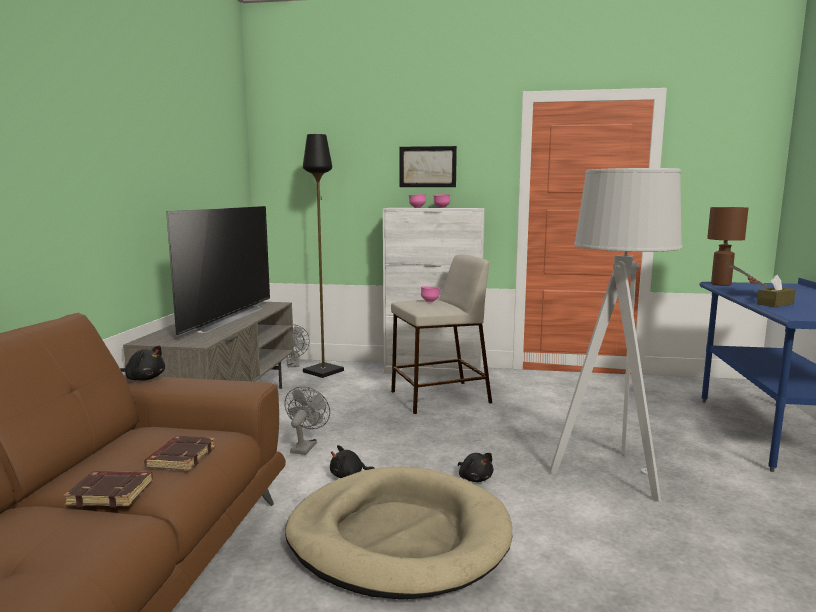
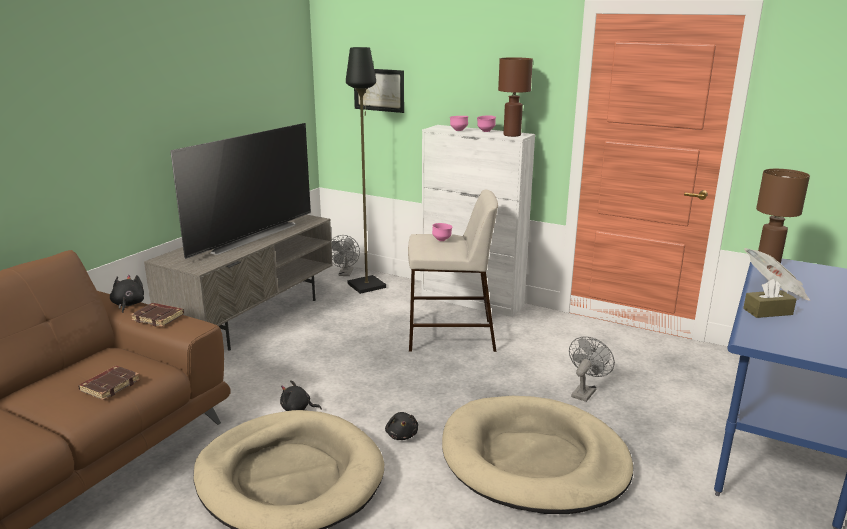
camera: 20 degrees right, 10 degrees up
(112, 493) = (43, 410): brown book -> brown book (159, 318)
(144, 379) = (128, 304): black plush toy -> black plush toy turned 135 degrees counterclockwise
(305, 446) = (287, 370): grey fan -> grey fan (585, 391)
(427, 167) = (479, 82): picture -> picture (379, 90)
(469, 208) = (512, 135): none -> brown table lamp
(610, 475) = (534, 459): grey floor lamp -> beige dog bed

